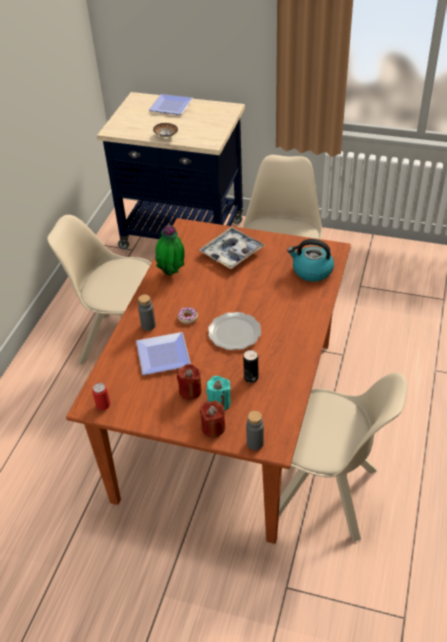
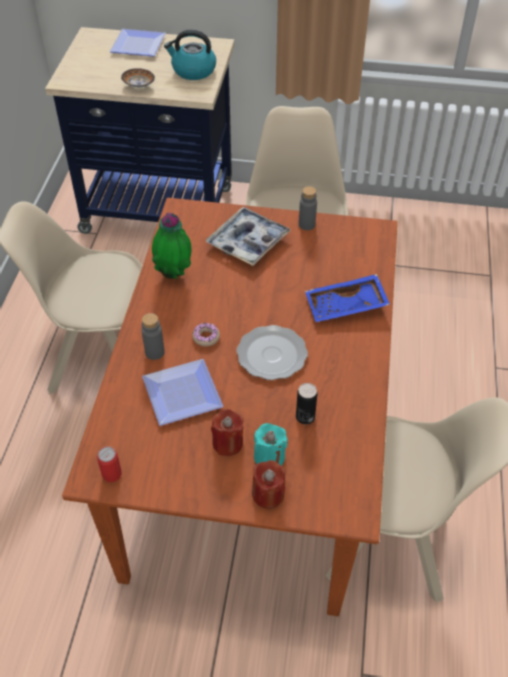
camera: 10 degrees left, 5 degrees up
(255, 443) = (328, 512): grey bottle -> grey bottle (307, 224)
(297, 303) = (346, 307): none -> blue tray
(311, 271) = (355, 261): kettle -> kettle (193, 70)

